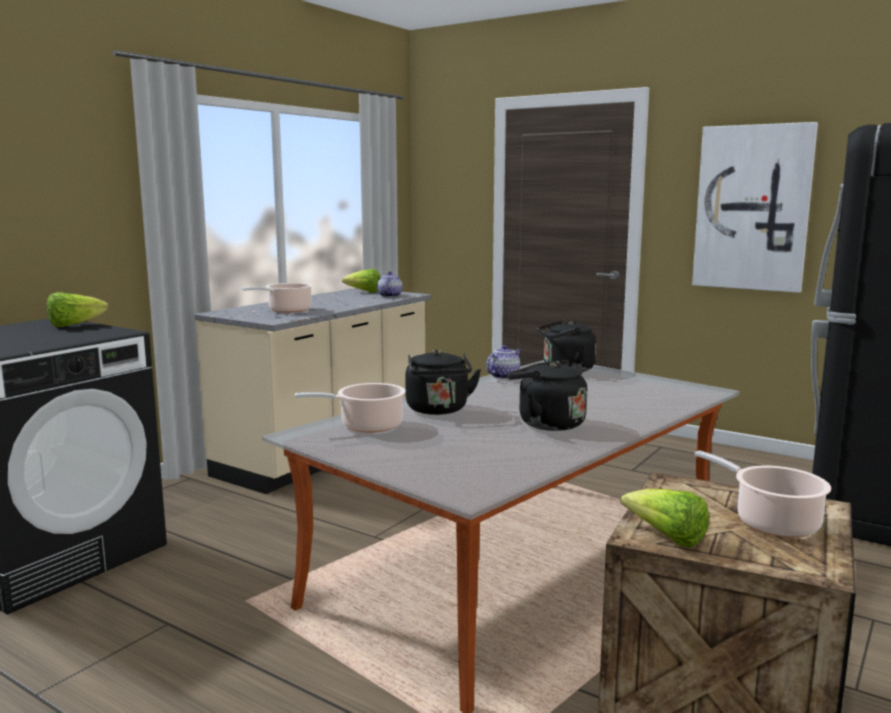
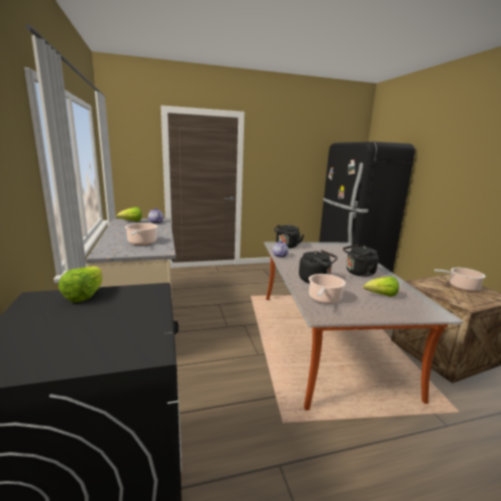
camera: 50 degrees left, 5 degrees up
(667, 538) = (470, 303): lettuce -> lettuce (381, 295)
(752, 208) = (286, 168): picture -> none

